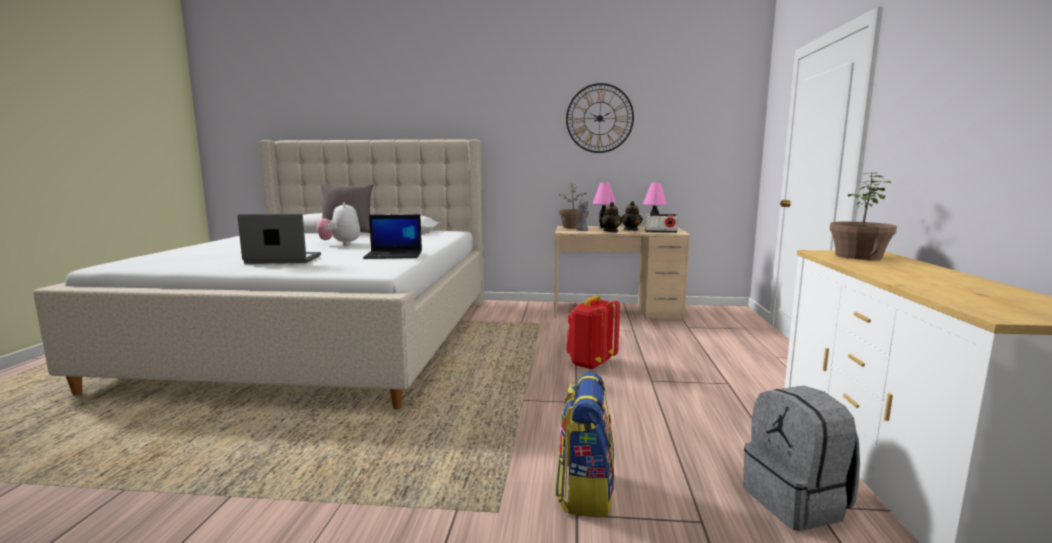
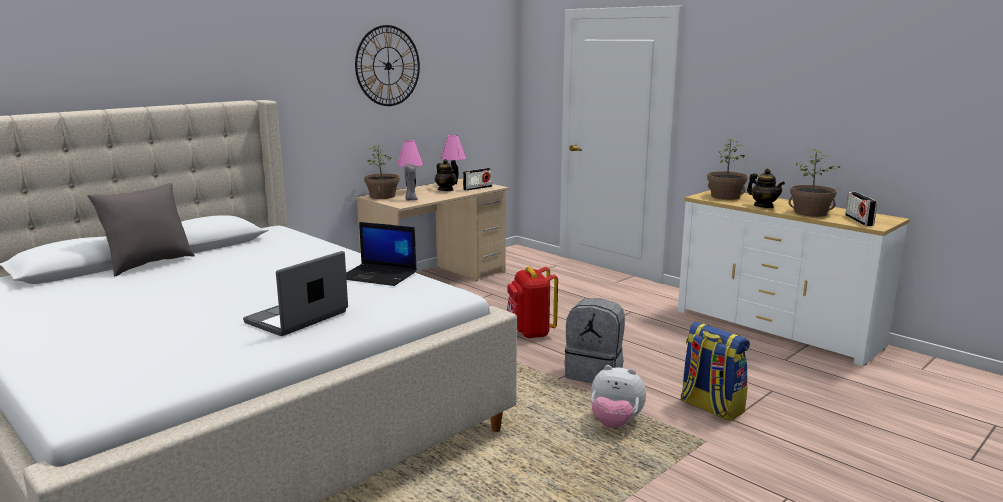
camera: 50 degrees left, 5 degrees up
(340, 244) = (238, 281): plush toy -> plush toy (615, 423)
(394, 255) = (379, 275): laptop -> laptop turned 75 degrees clockwise
(611, 231) = (437, 195): teapot -> teapot (763, 206)
(797, 502) = (778, 361): grey backpack -> grey backpack (595, 373)
(930, 285) = (810, 213): none -> potted plant
(998, 305) = (859, 220): none -> radio

